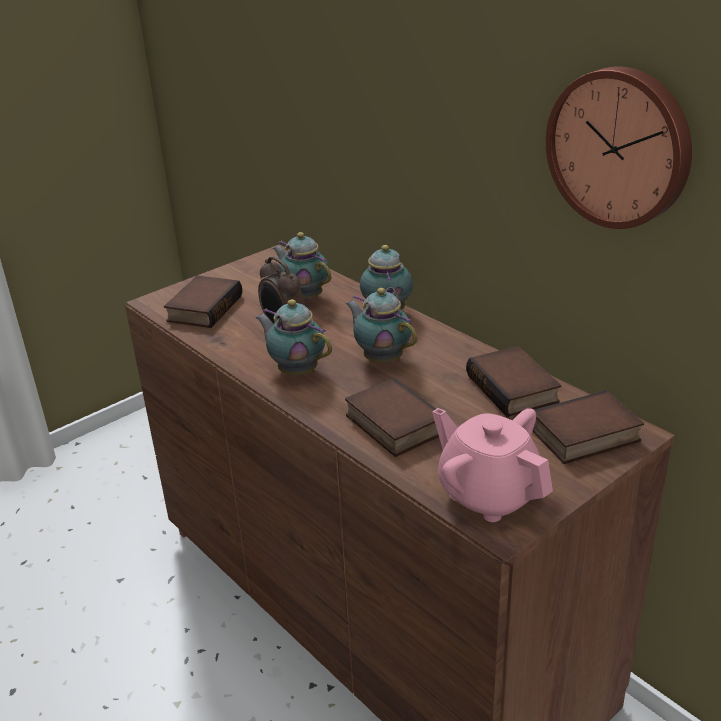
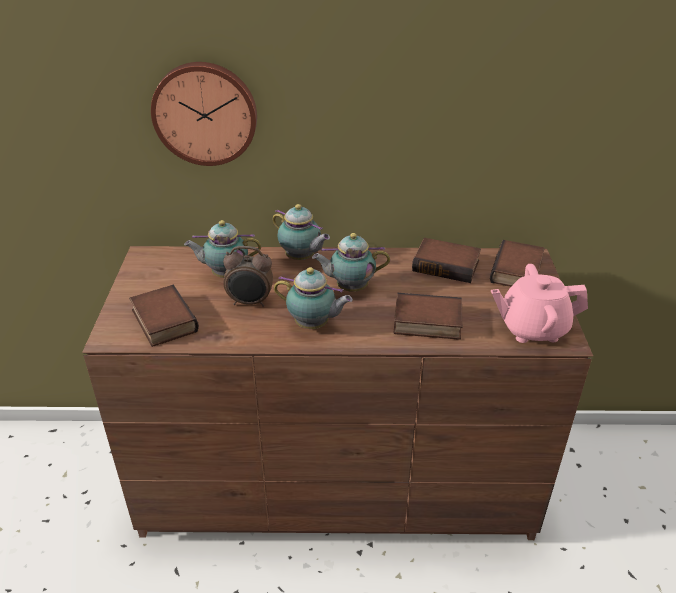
camera: 50 degrees left, 5 degrees up
(296, 371) = (313, 325): teapot -> teapot turned 150 degrees counterclockwise
(620, 147) = (500, 78): wall clock -> wall clock (205, 113)

